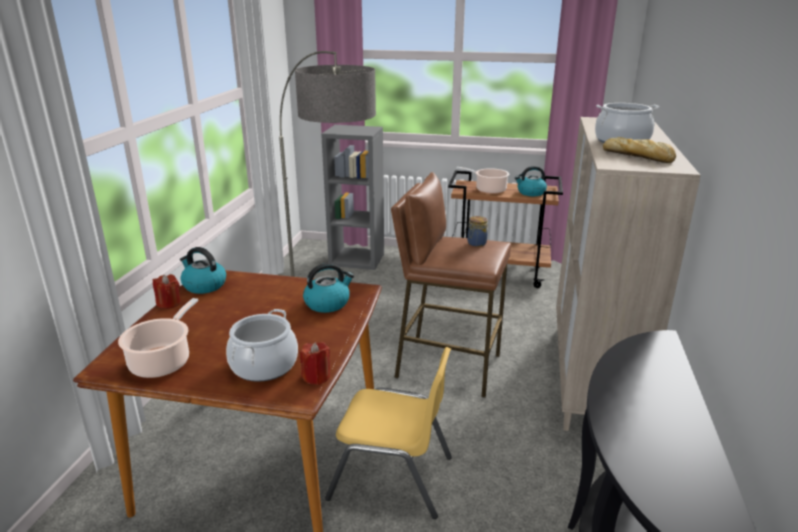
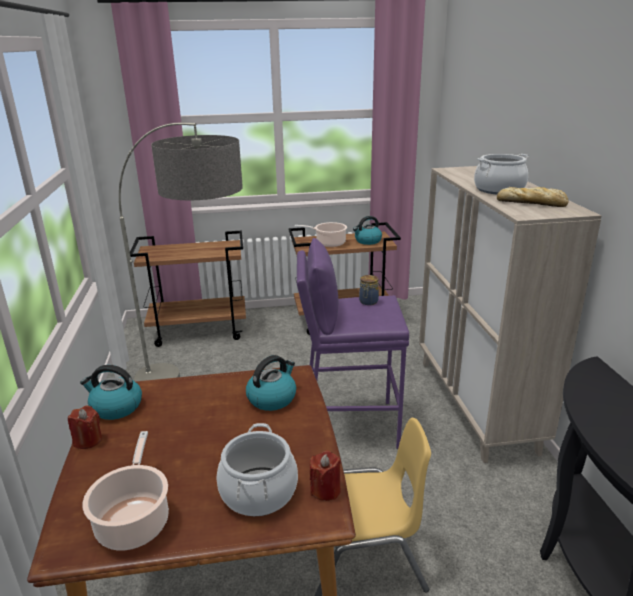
camera: 20 degrees left, 0 degrees up
(357, 259) = (200, 331): grey bookcase -> brown cart
(448, 366) = (349, 425): brown stool -> purple stool

